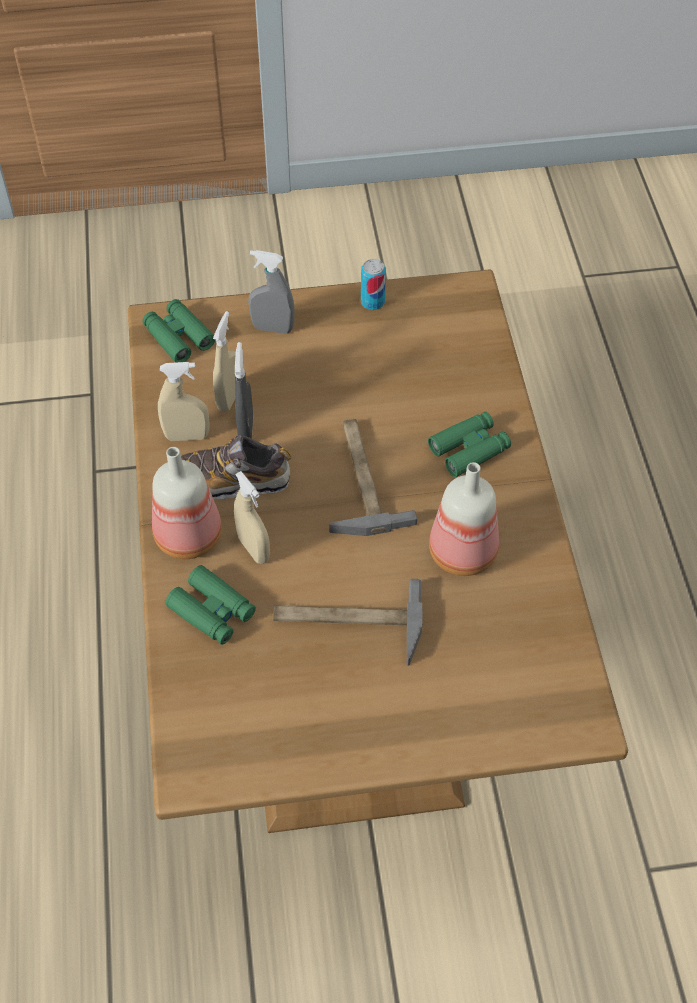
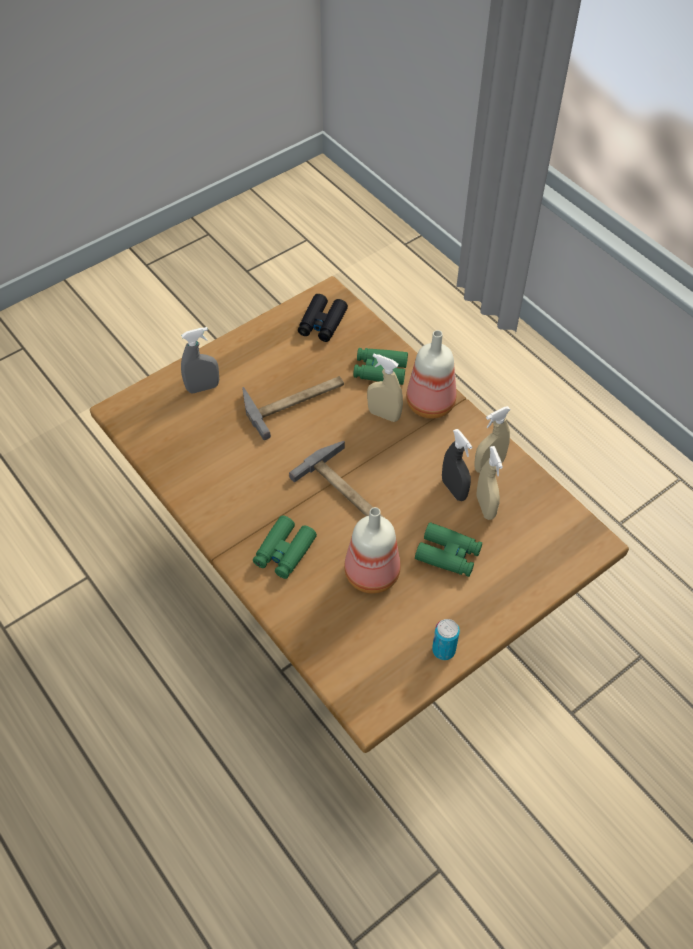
camera: 150 degrees right, 0 degrees up
(178, 337) = (565, 537): green binoculars -> green binoculars (448, 554)
(233, 726) = (322, 323): none -> black binoculars
(234, 480) = (432, 450): shoe -> none
(273, 328) = (503, 581): grey spray bottle -> grey spray bottle (203, 387)
(464, 554) = (246, 474): bottle -> bottle (370, 573)

